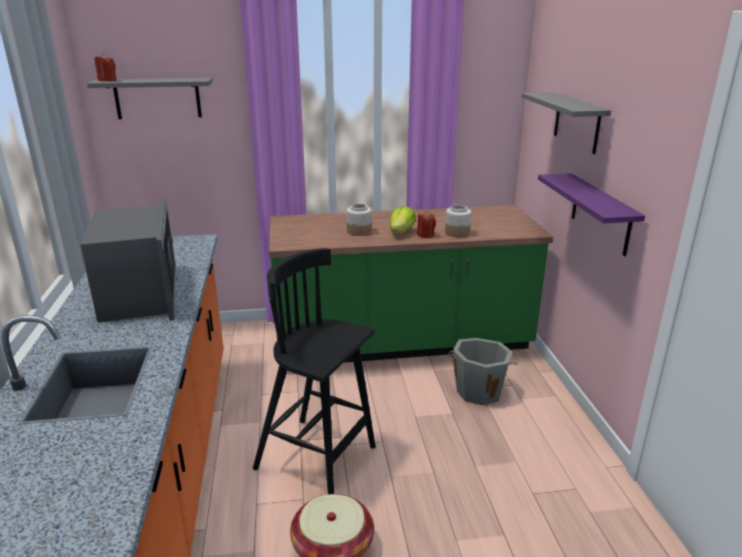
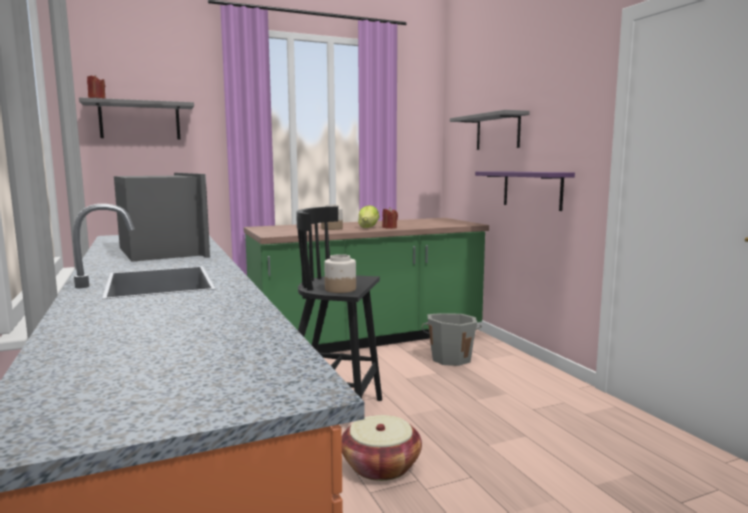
camera: 15 degrees left, 15 degrees down
(457, 233) = (413, 226): jar -> jar (340, 289)

